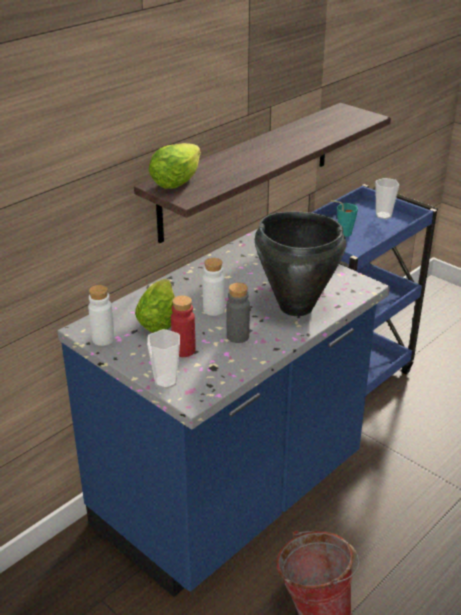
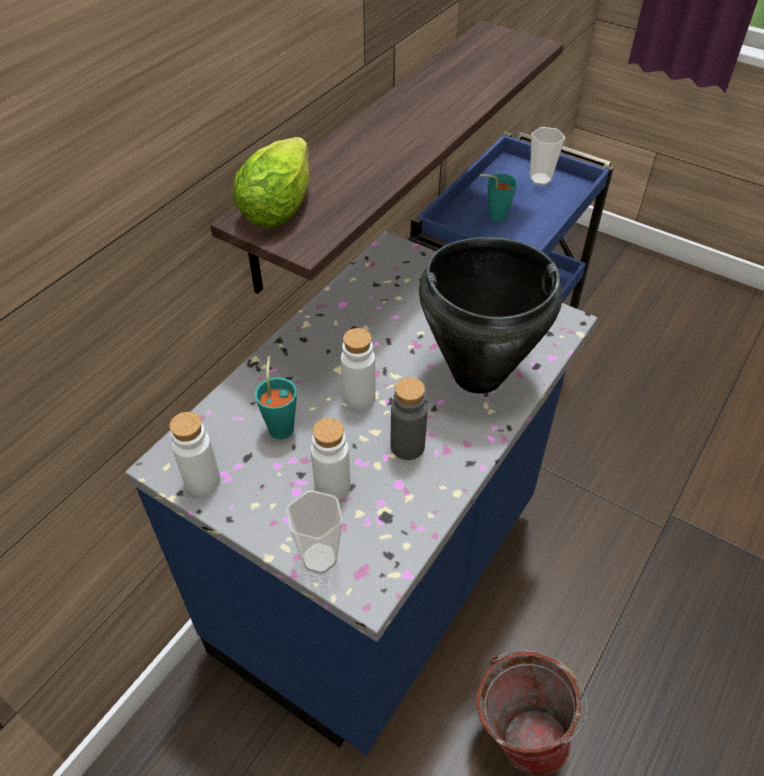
camera: 10 degrees left, 15 degrees up
(160, 318) = (281, 424): lettuce -> turquoise cup
(184, 350) = (332, 487): red bottle -> white bottle

